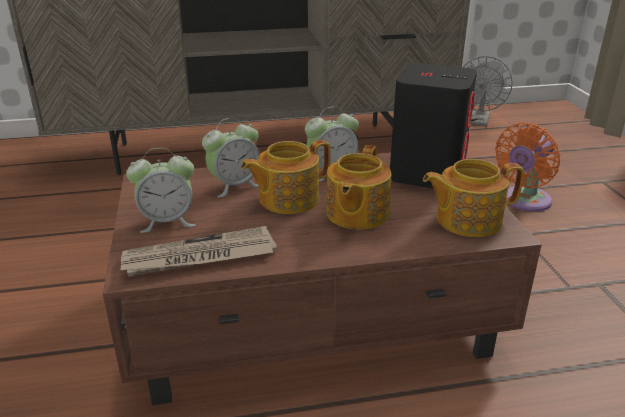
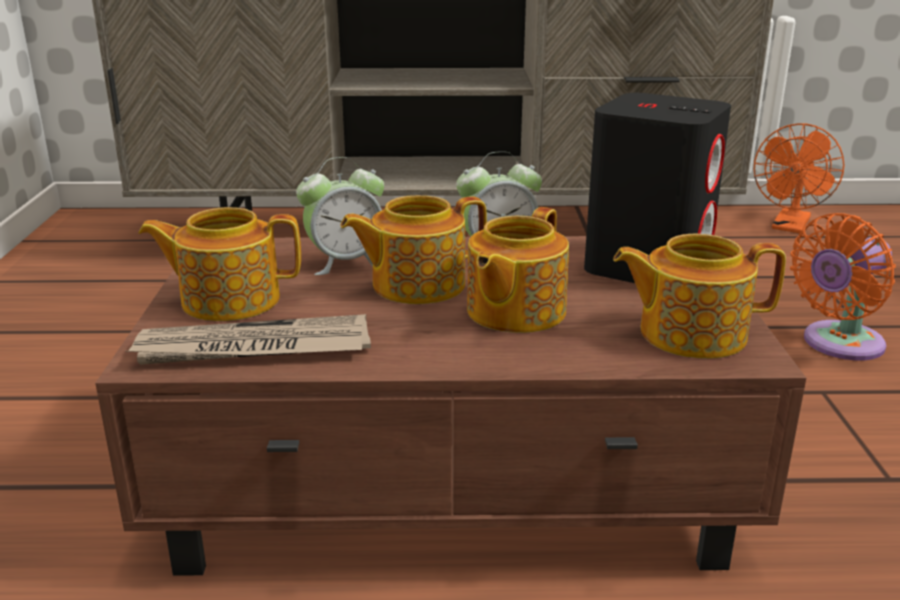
camera: 10 degrees right, 5 degrees down
(167, 221) = (228, 300): alarm clock -> teapot
(479, 122) = (790, 227): grey fan -> orange fan

